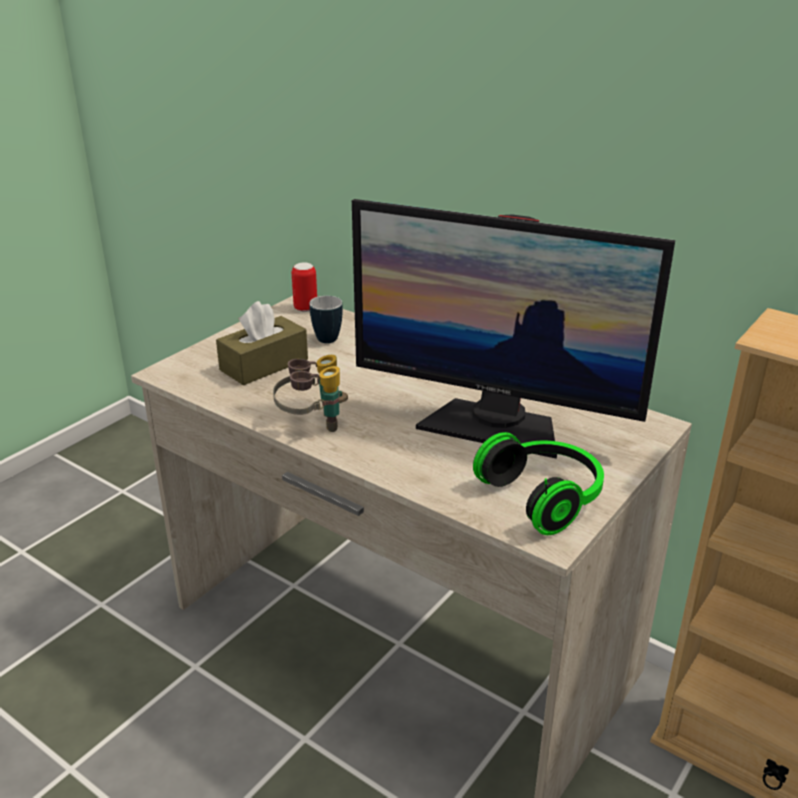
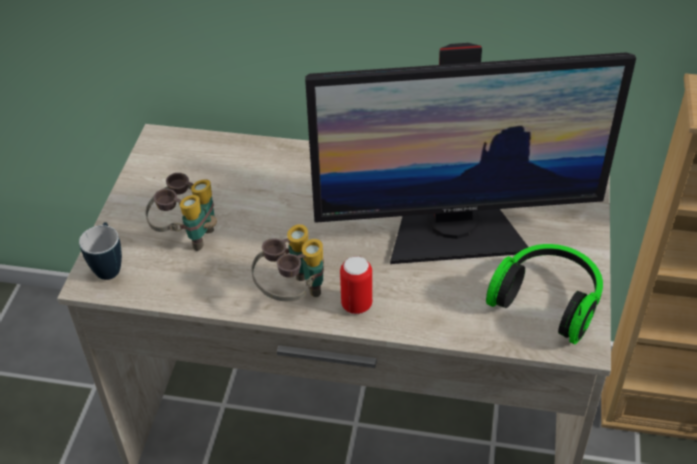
camera: 25 degrees left, 15 degrees up
(264, 365) = (188, 235): brown tissue box -> binoculars
(305, 308) = (172, 142): can -> can (356, 305)
(330, 337) = (226, 174): mug -> mug (109, 266)

